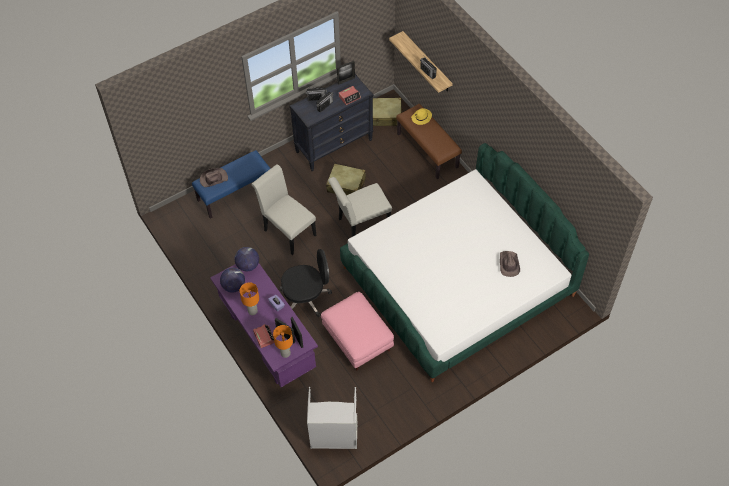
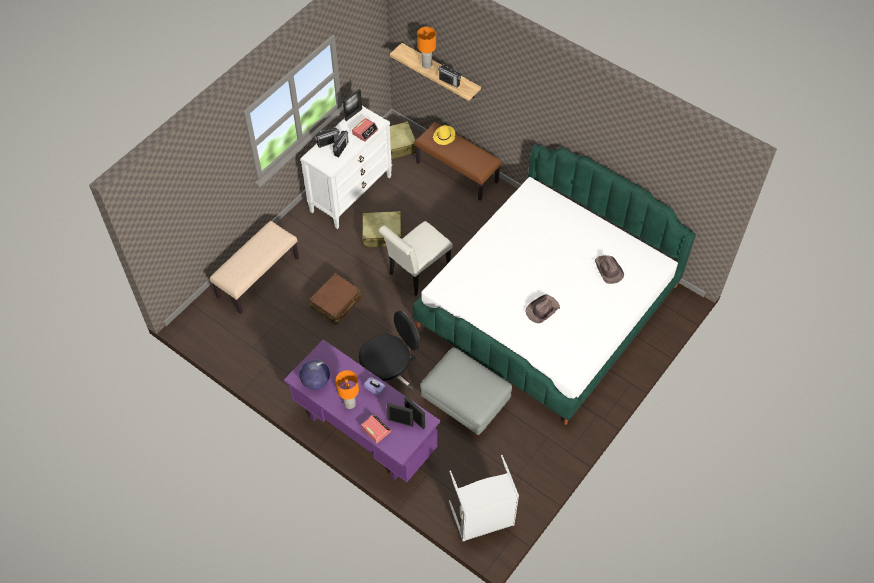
camera: 20 degrees left, 0 degrees up
(213, 178) = (234, 266): brown hat -> brown hat (542, 310)
(235, 193) = (258, 277): blue bench -> beige bench
(248, 265) = (322, 353): globe -> none
(285, 353) = (407, 440): orange table lamp -> orange table lamp (426, 65)
(287, 230) = (336, 303): white chair -> brown suitcase
(334, 145) = (351, 193): black dresser -> white dresser
(358, 339) = (466, 402): pink ottoman -> grey ottoman

